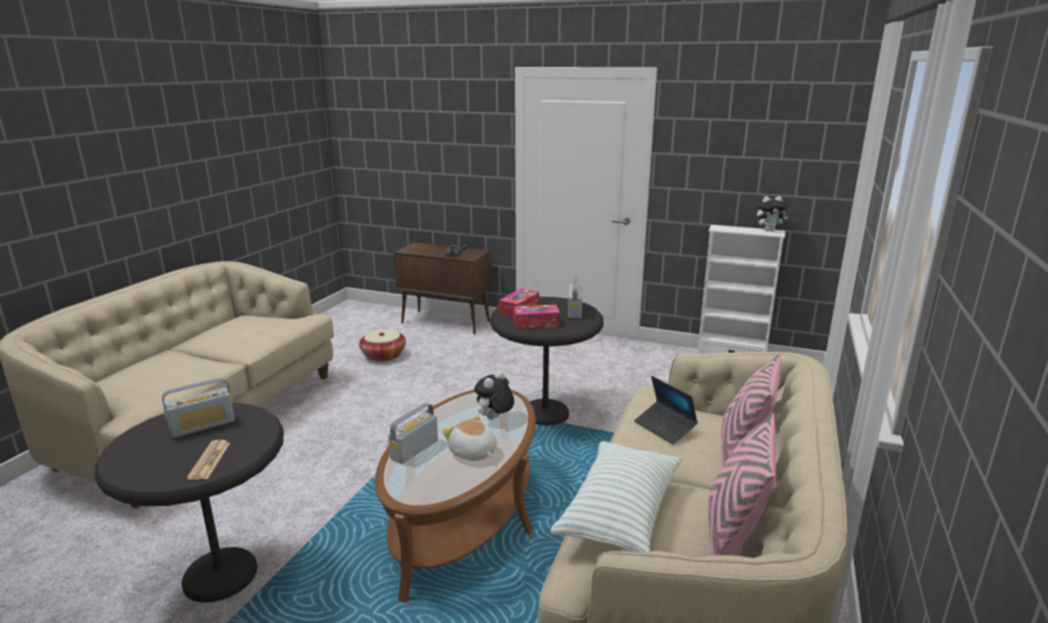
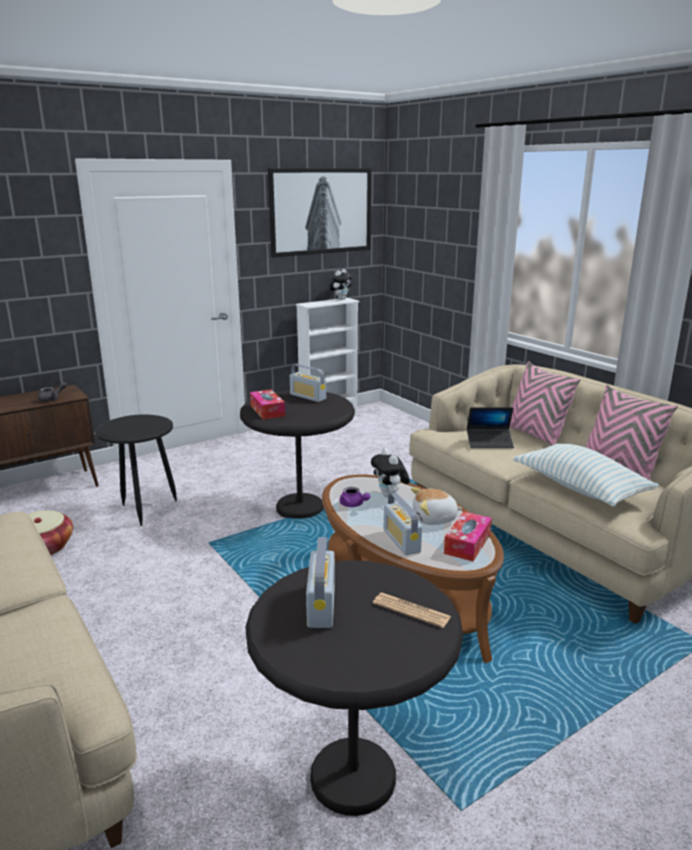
camera: 55 degrees left, 0 degrees up
(457, 409) = (353, 505): none -> purple teapot
(464, 361) = (144, 509): none -> black side table
(536, 323) = (309, 413): tissue box -> tissue box (467, 544)
(764, 126) = (321, 211): none -> picture

